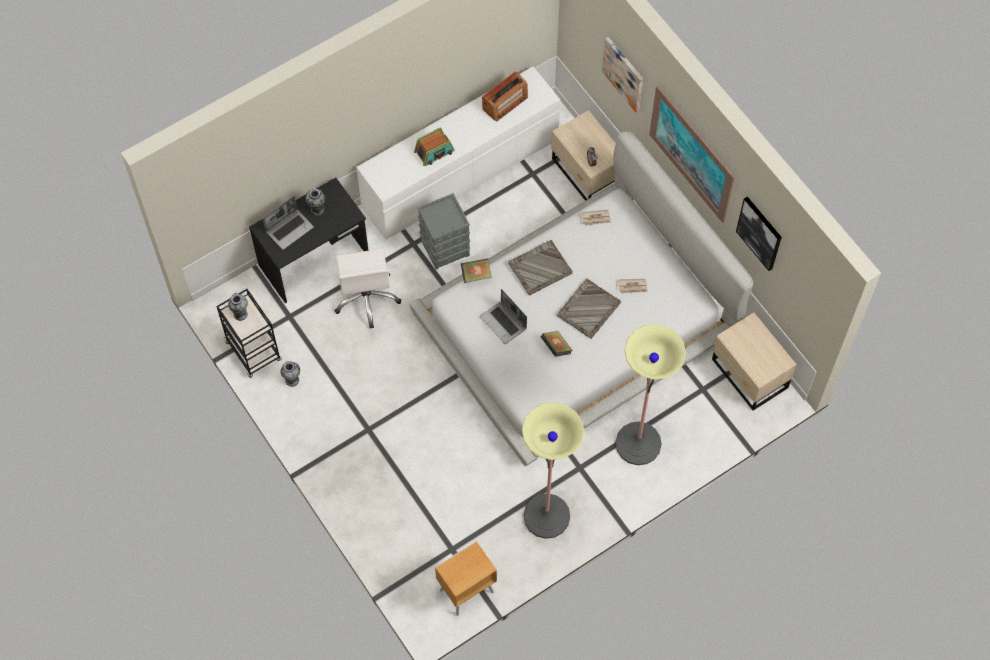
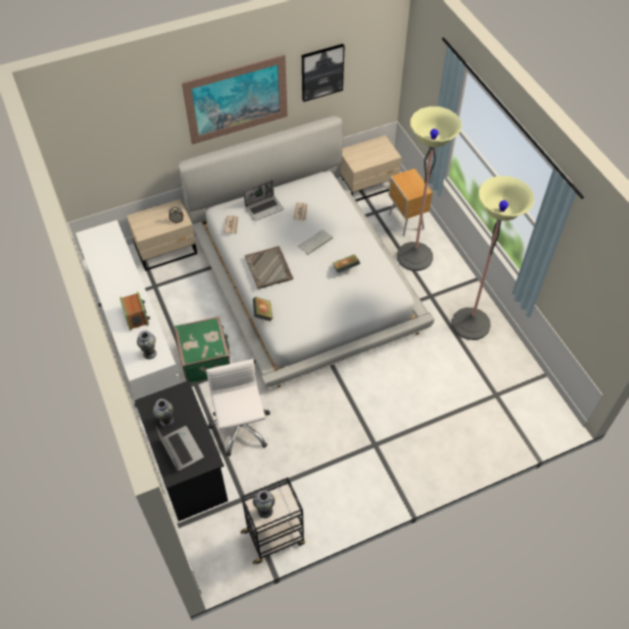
camera: 80 degrees left, 10 degrees down
(292, 380) = (312, 504): vase -> vase (149, 353)
(367, 298) = (240, 428): white office chair -> white office chair turned 105 degrees counterclockwise
(445, 247) = (206, 359): grey storage box -> green suitcase
(465, 591) = (534, 390): brown nightstand -> brown nightstand (406, 222)
(504, 323) = (315, 300): laptop -> laptop (264, 208)
(505, 103) = (105, 257): radio -> none
(588, 309) = (315, 242): grey tray -> keyboard
(624, 73) = (143, 126): picture -> none

